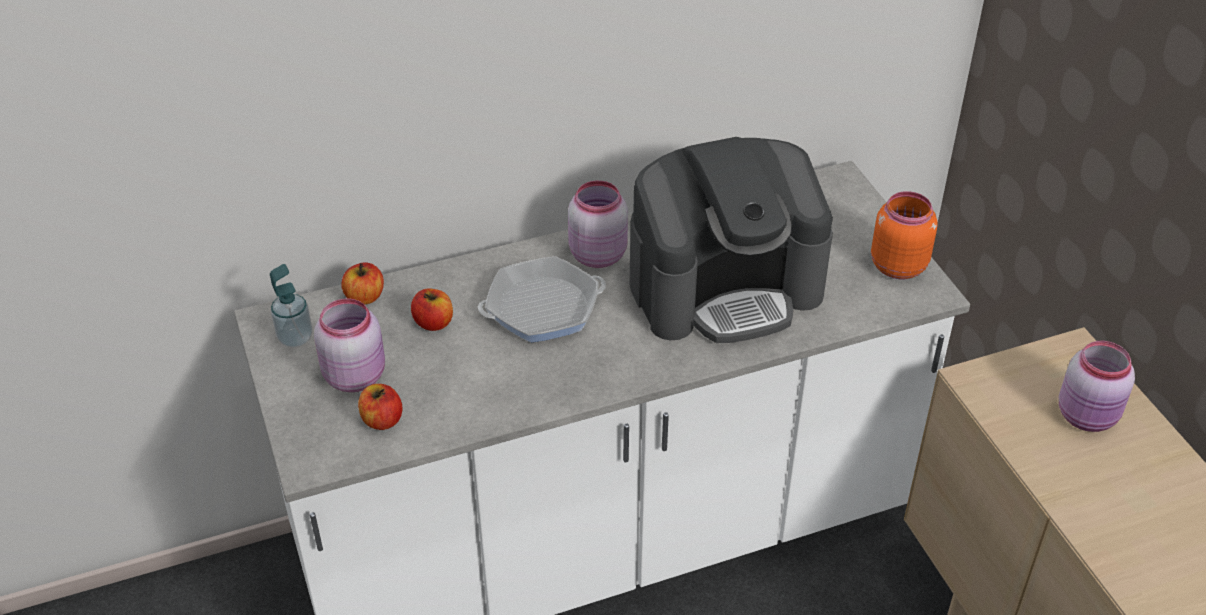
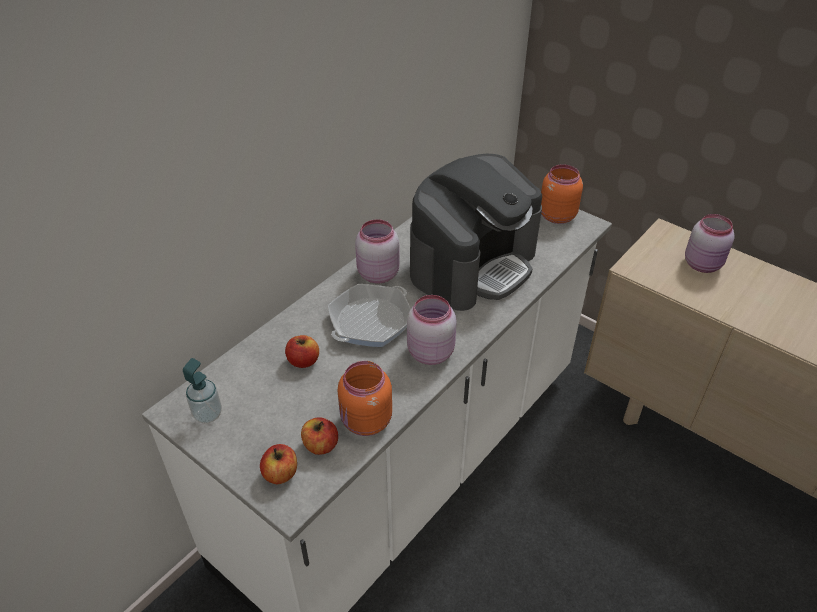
camera: 30 degrees left, 0 degrees up
(355, 375) = (275, 421): pink jar -> pink jar (430, 351)
(365, 297) = (239, 363): apple -> apple (281, 474)
(447, 416) = (365, 422): none -> orange jar

